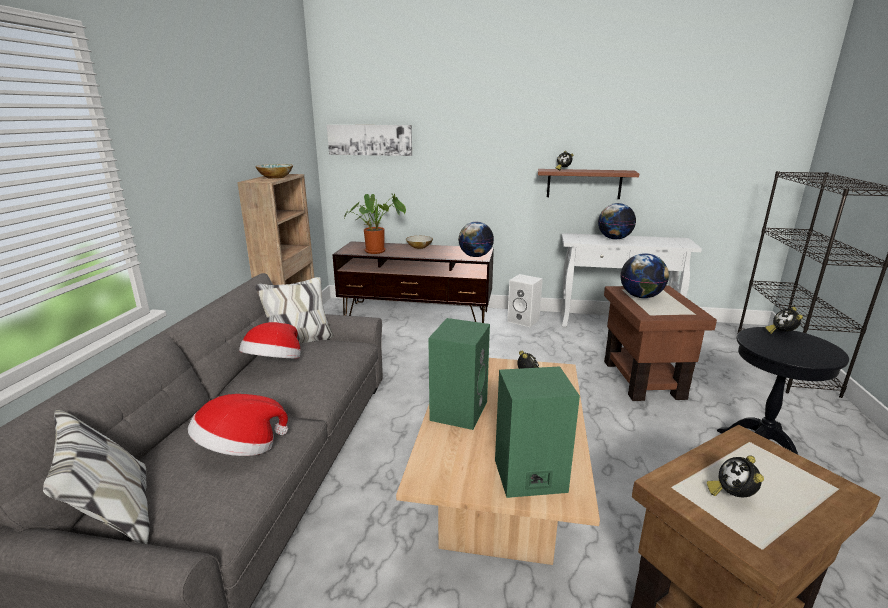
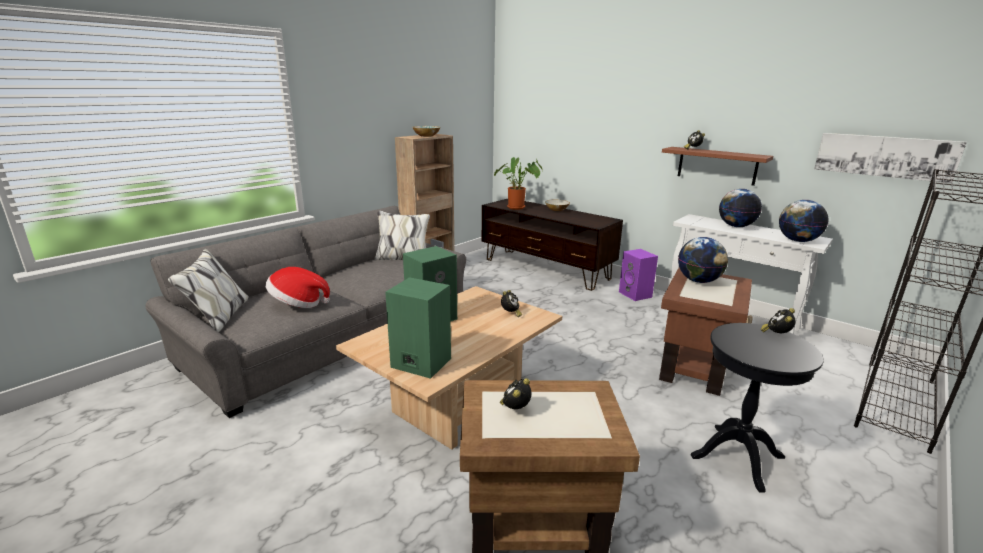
camera: 30 degrees right, 0 degrees up
(274, 364) = (367, 267): hat -> none
(370, 140) = (531, 111): picture -> picture (884, 156)
(475, 256) = (593, 223): globe -> globe (797, 241)
(524, 320) = (636, 295): white speaker -> purple speaker

